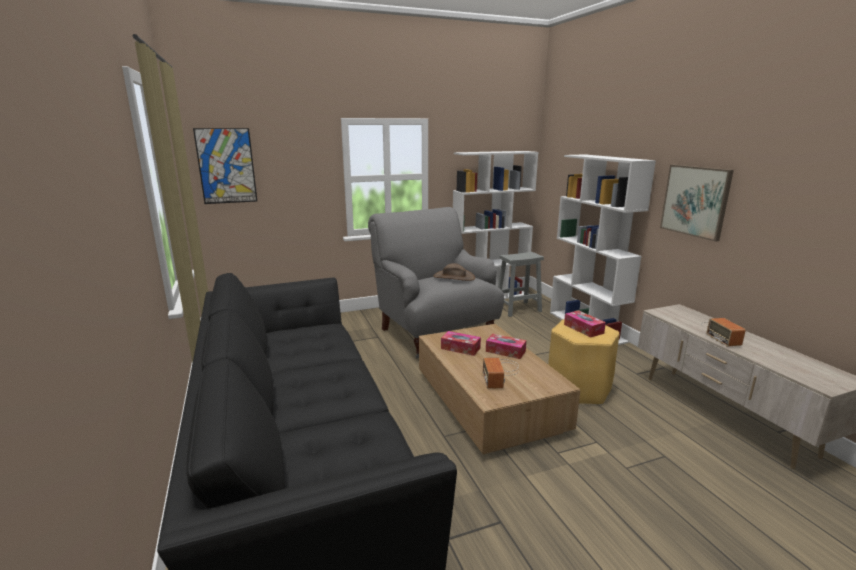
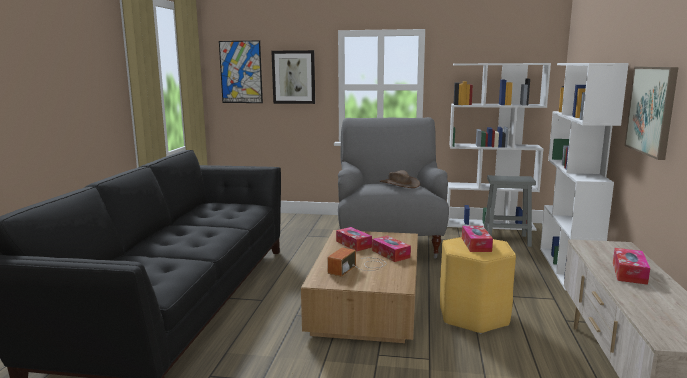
camera: 30 degrees right, 5 degrees down
(293, 170) = (293, 77): none -> picture
(721, 333) = (629, 273): radio -> tissue box

